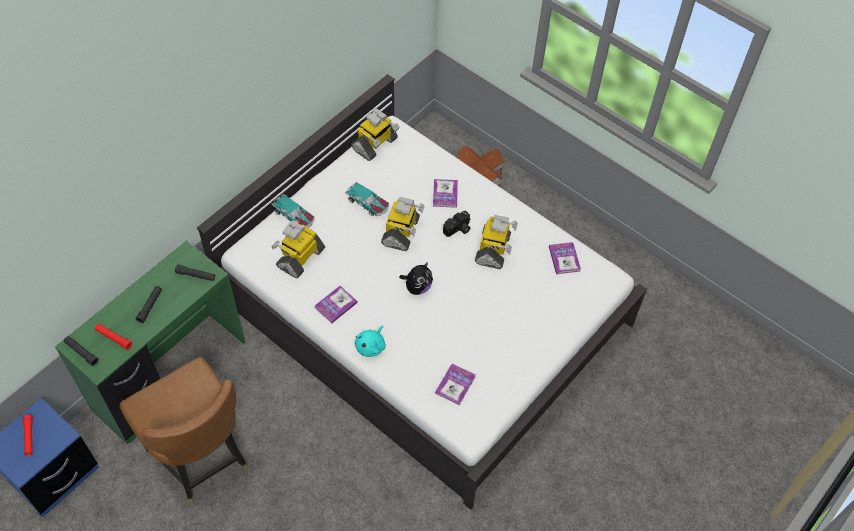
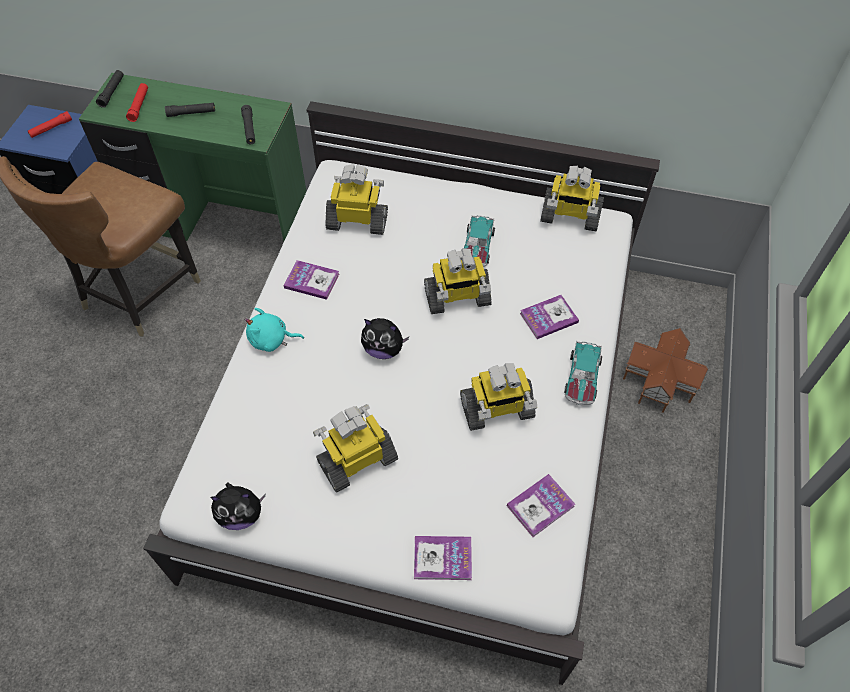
camera: 65 degrees right, 0 degrees up
(294, 216) = (412, 191): toy car -> toy car (582, 379)
(455, 385) = (255, 453): book -> book (442, 558)
(458, 229) = (502, 355): camera -> none
(489, 333) = (357, 460): none -> toy robot
(492, 408) = (241, 515): none -> plush toy

